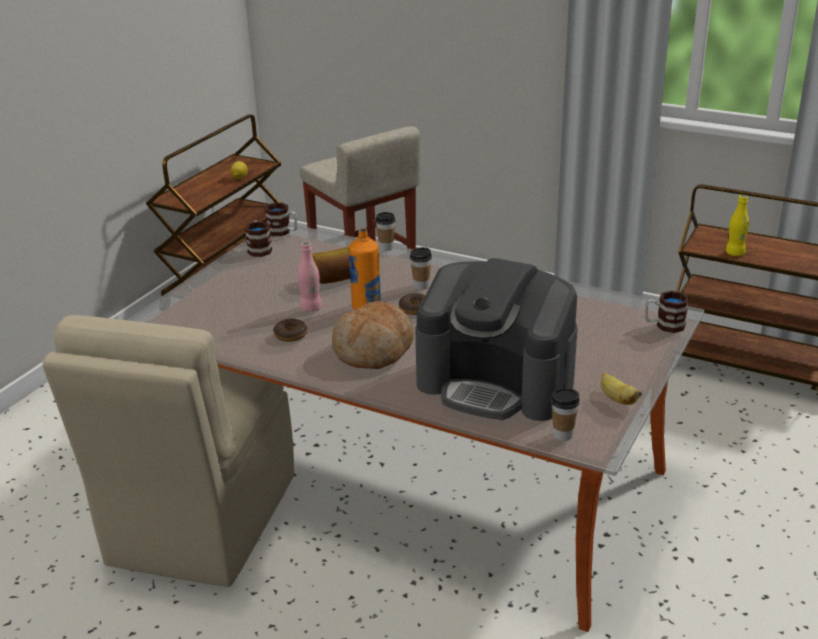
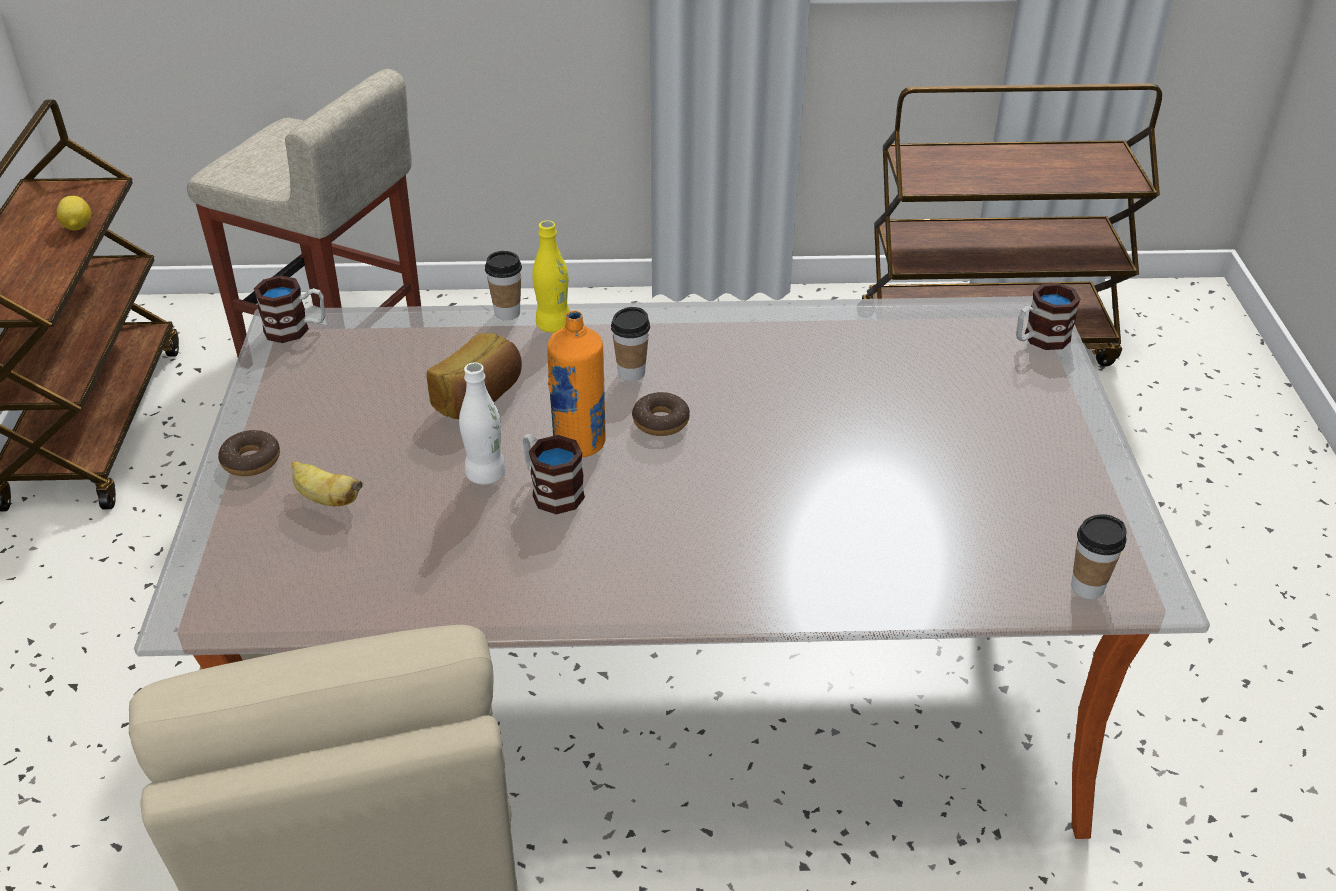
camera: 30 degrees left, 10 degrees up
(259, 249) = (281, 377): mug -> mug (551, 490)
(290, 335) = (499, 544): donut -> donut (251, 460)
(311, 308) = (486, 475): pink bottle -> white bottle
(374, 350) = (669, 527): bread -> none
(497, 383) = (911, 525): coffee machine -> none
(616, 399) = (1097, 493): banana -> banana (326, 499)
(735, 253) = (973, 182): yellow bottle -> yellow bottle (553, 325)

